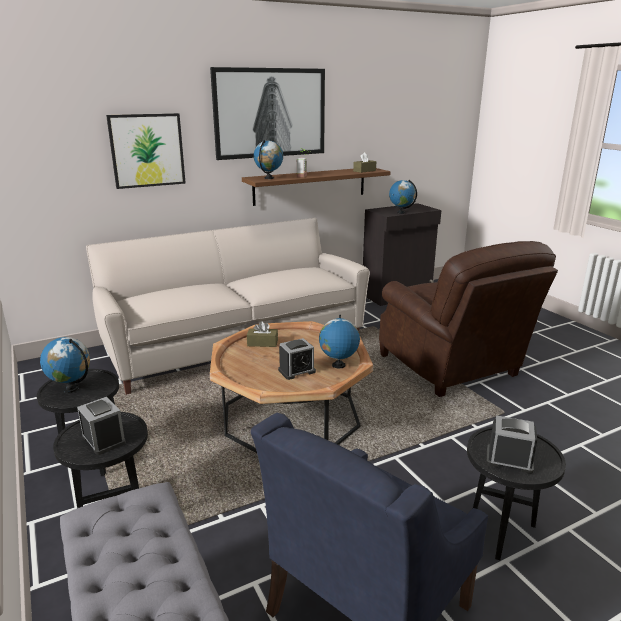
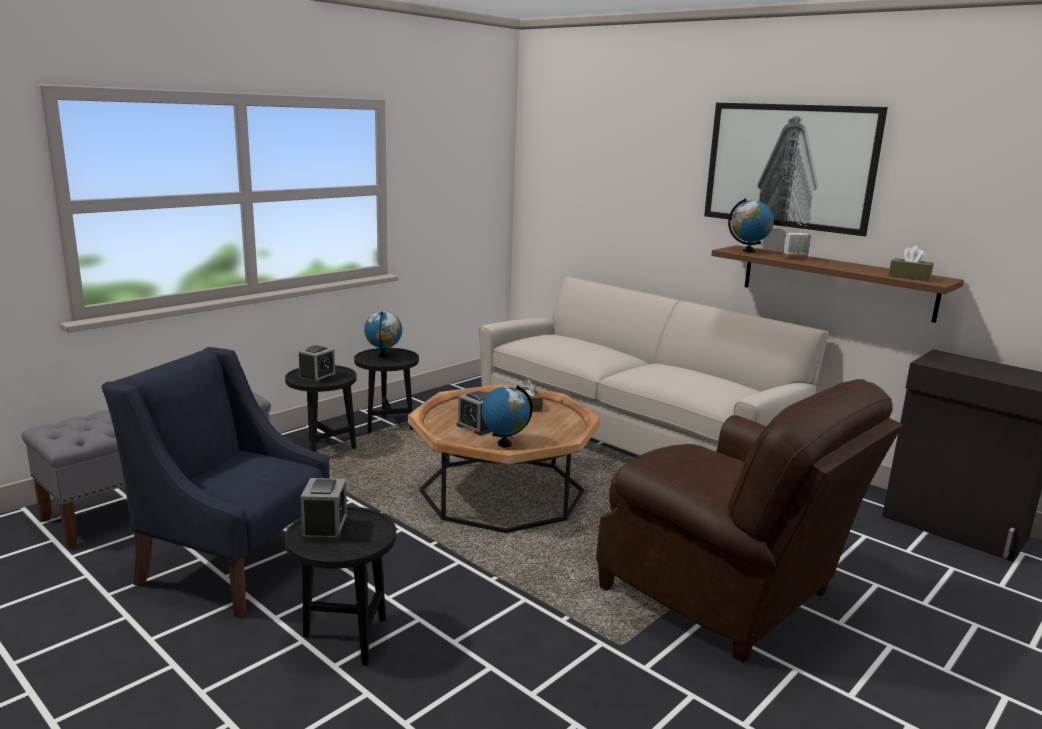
camera: 70 degrees right, 5 degrees down
(147, 150) = (640, 192): picture -> none
(401, 212) = (959, 369): globe -> none
(452, 368) = (725, 594): brown armchair -> brown armchair turned 90 degrees counterclockwise

